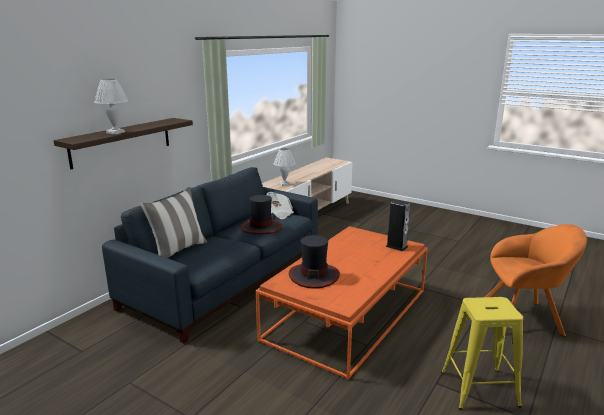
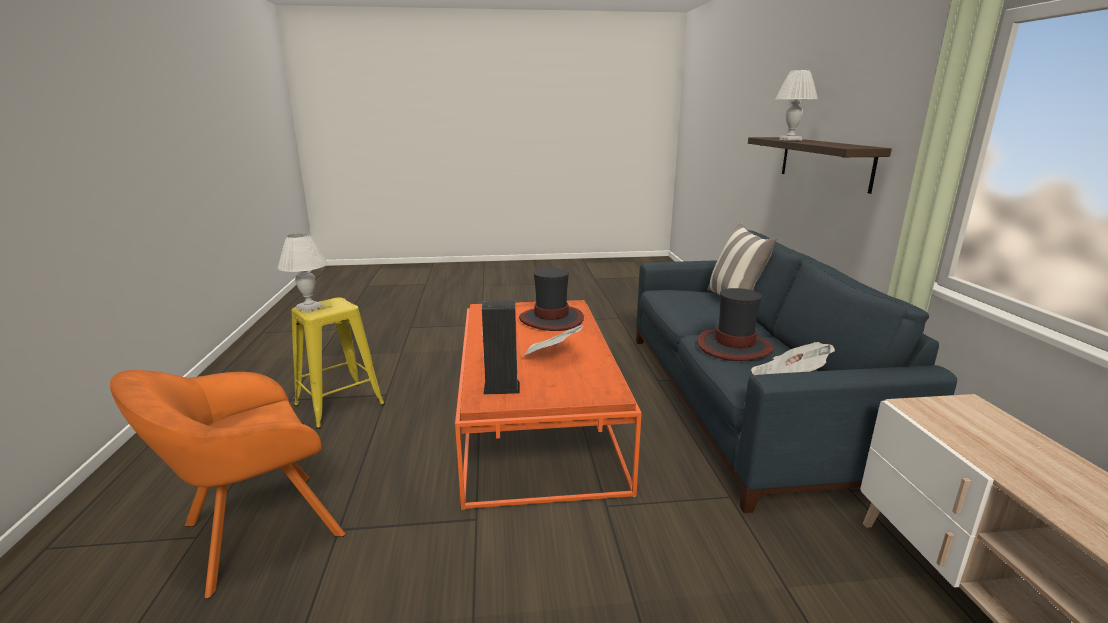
camera: 140 degrees right, 0 degrees up
(284, 184) = (957, 423): white table lamp -> white table lamp (310, 307)
(352, 253) = (551, 356): none -> newspaper

